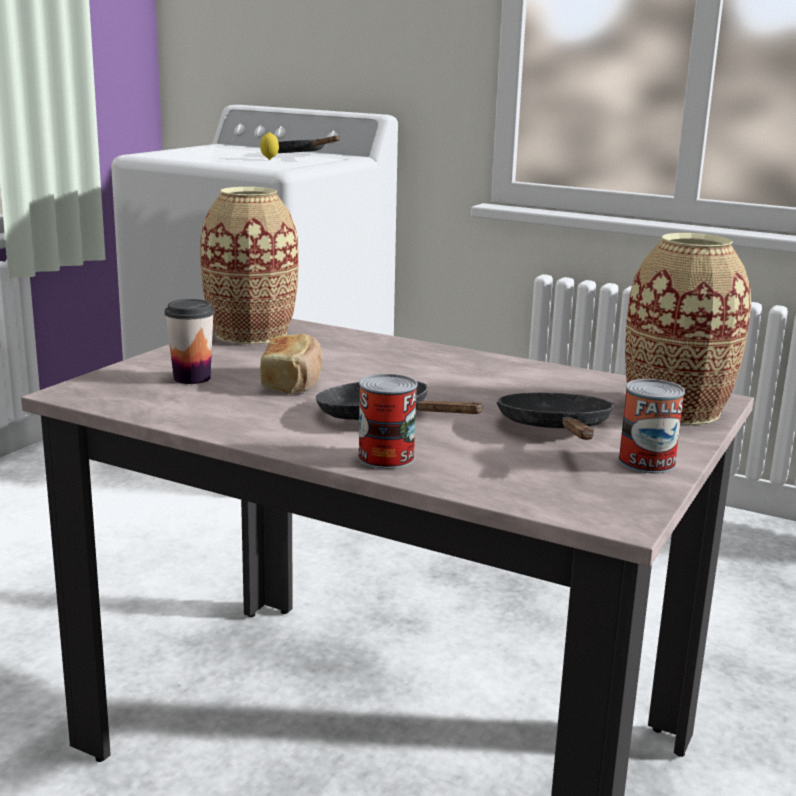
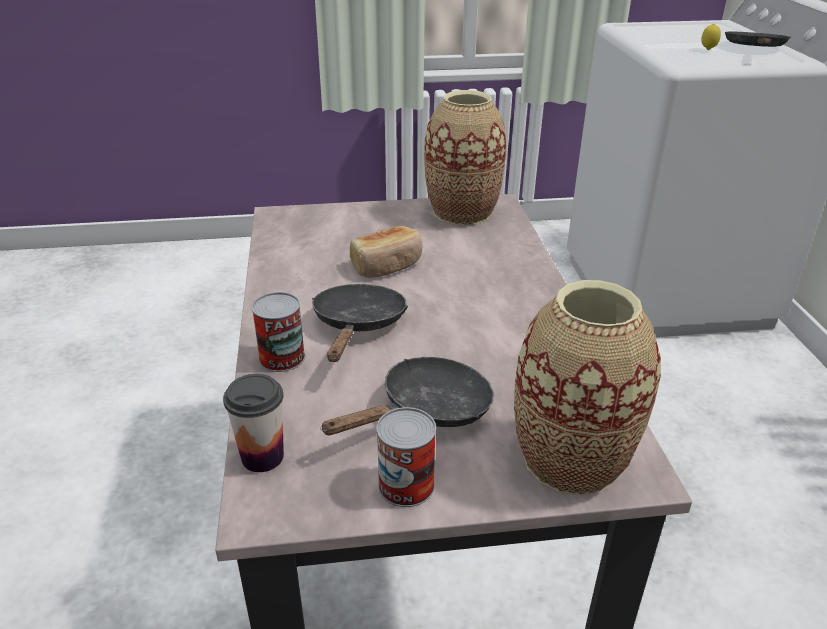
camera: 55 degrees right, 15 degrees up
(192, 378) = (347, 233): cup -> cup (262, 457)

